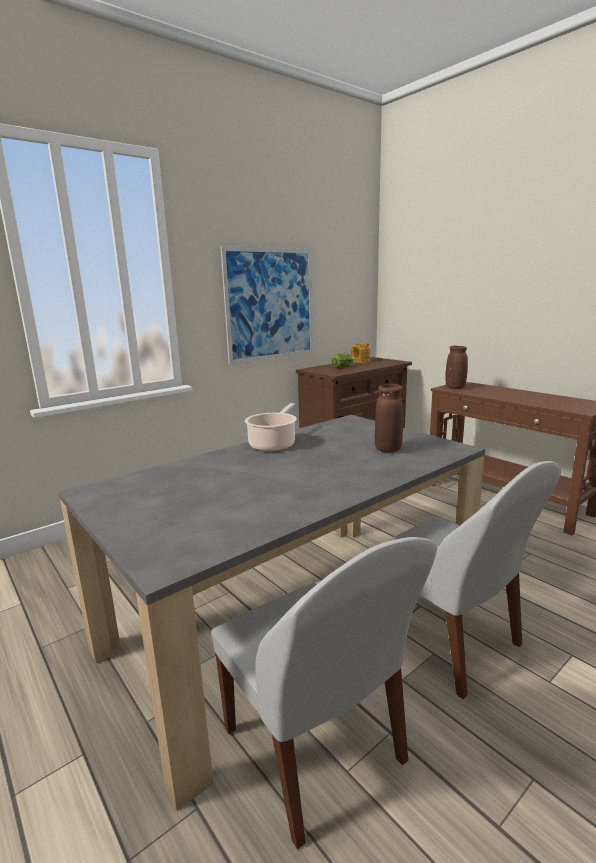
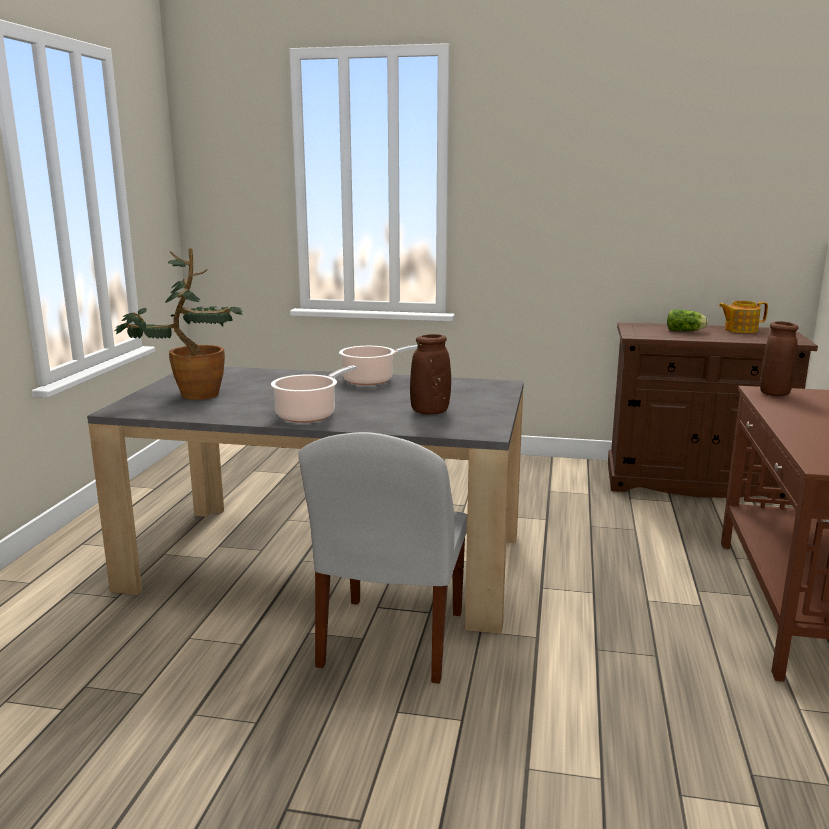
camera: 50 degrees right, 0 degrees up
(177, 515) = (190, 394): none -> potted plant
(270, 304) = (589, 226): picture -> none
(316, 749) = (196, 619): white chair -> none
(337, 484) = (309, 415): none -> cooking pot

